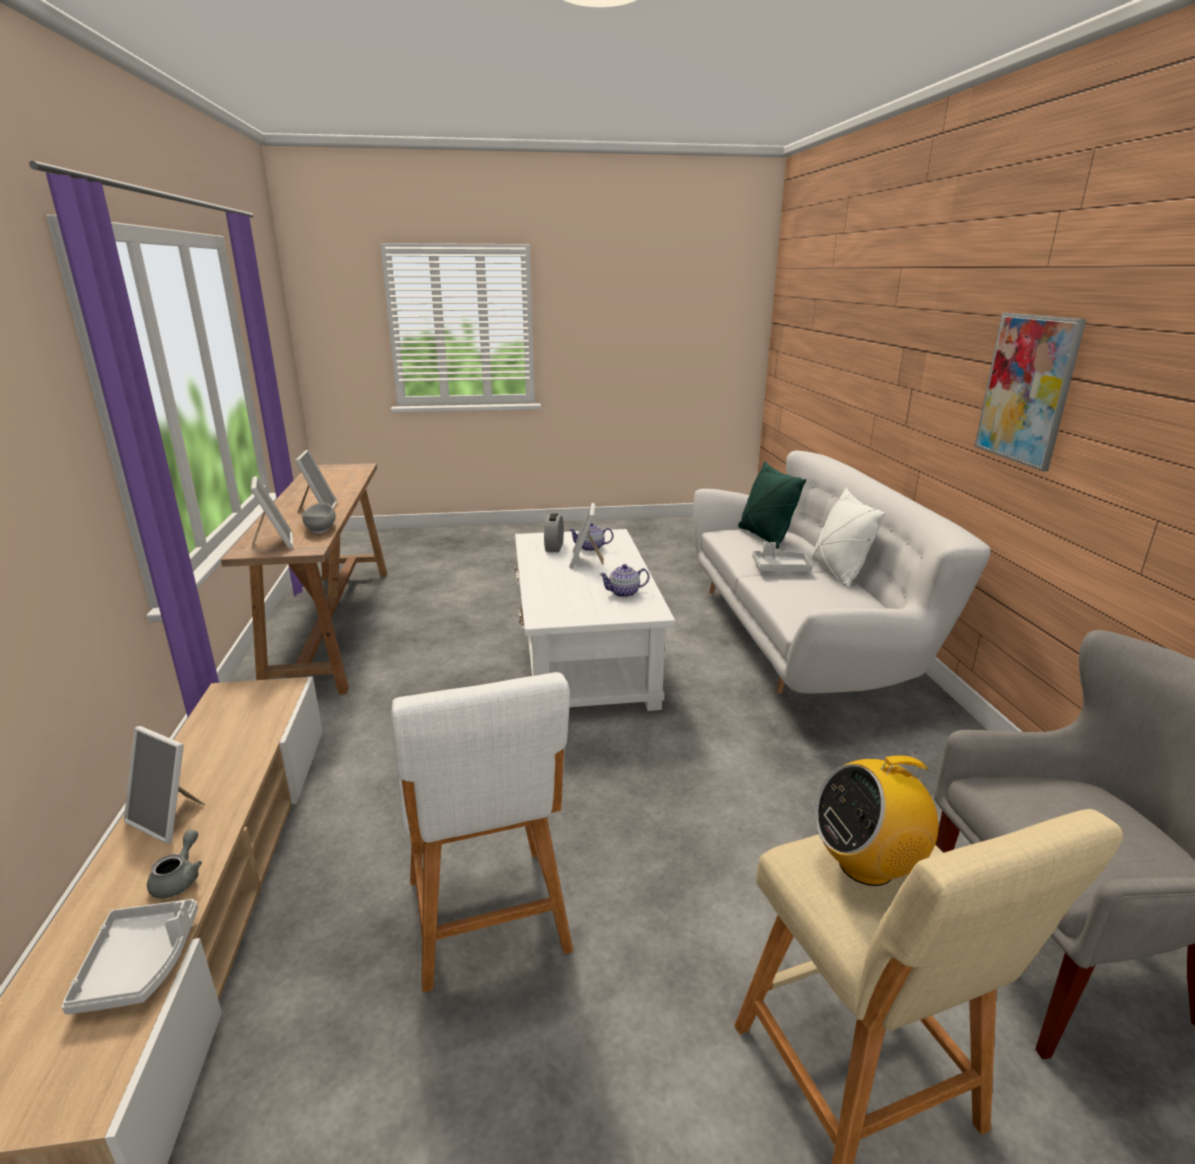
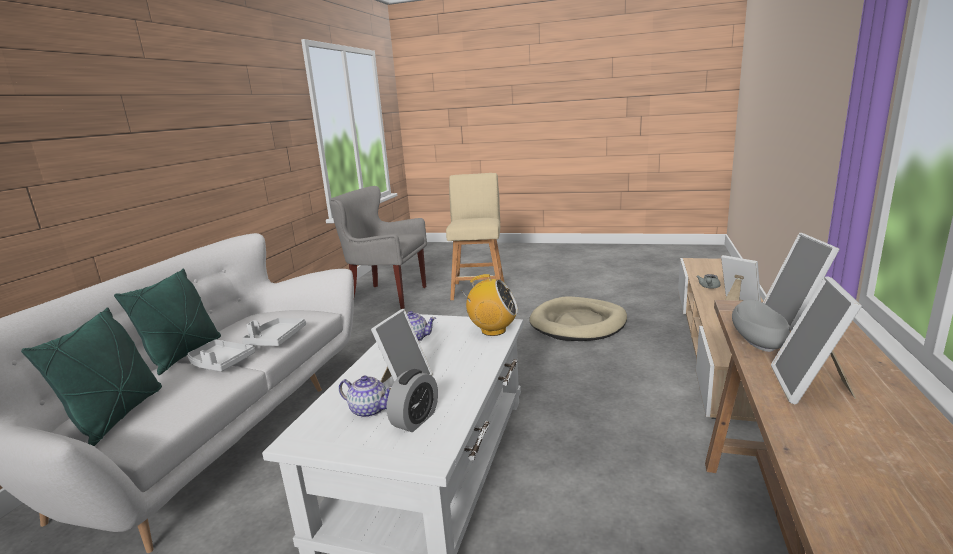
camera: 155 degrees left, 5 degrees down
(140, 964) = (702, 274): grey tray -> grey tray (276, 339)
(488, 921) = (578, 323): white stool -> beige dog bed
(838, 573) = (183, 354): white pillow -> green pillow
(866, 865) = (475, 220): radio -> radio (493, 330)
(1027, 389) = (176, 141): picture -> none

